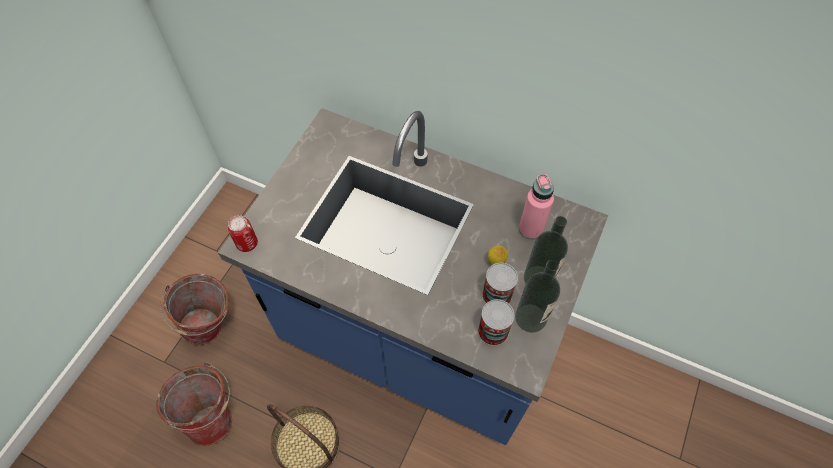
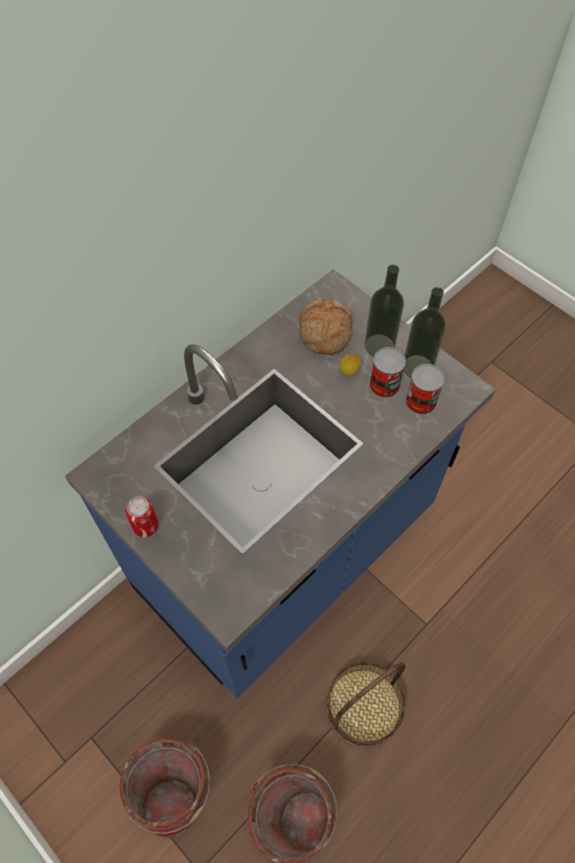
camera: 70 degrees left, 0 degrees up
(247, 243) = (228, 609): can -> can (145, 526)
(530, 229) = (324, 332): pink bottle -> bread

